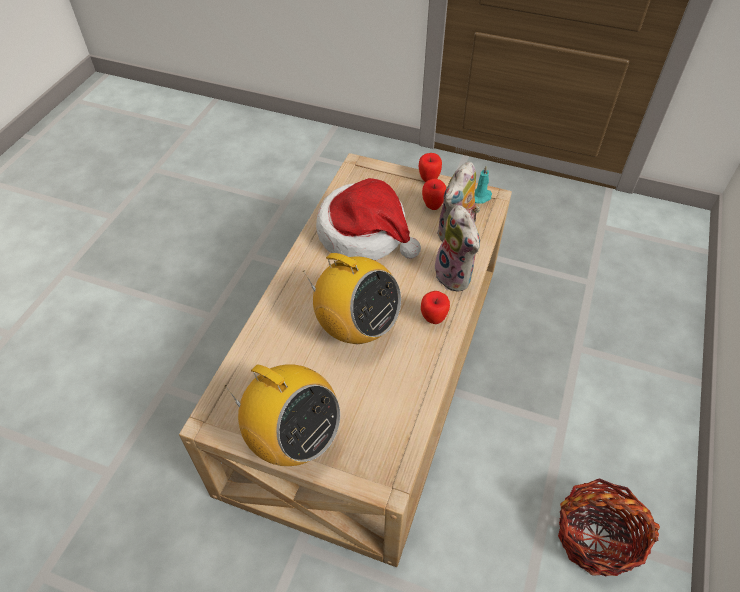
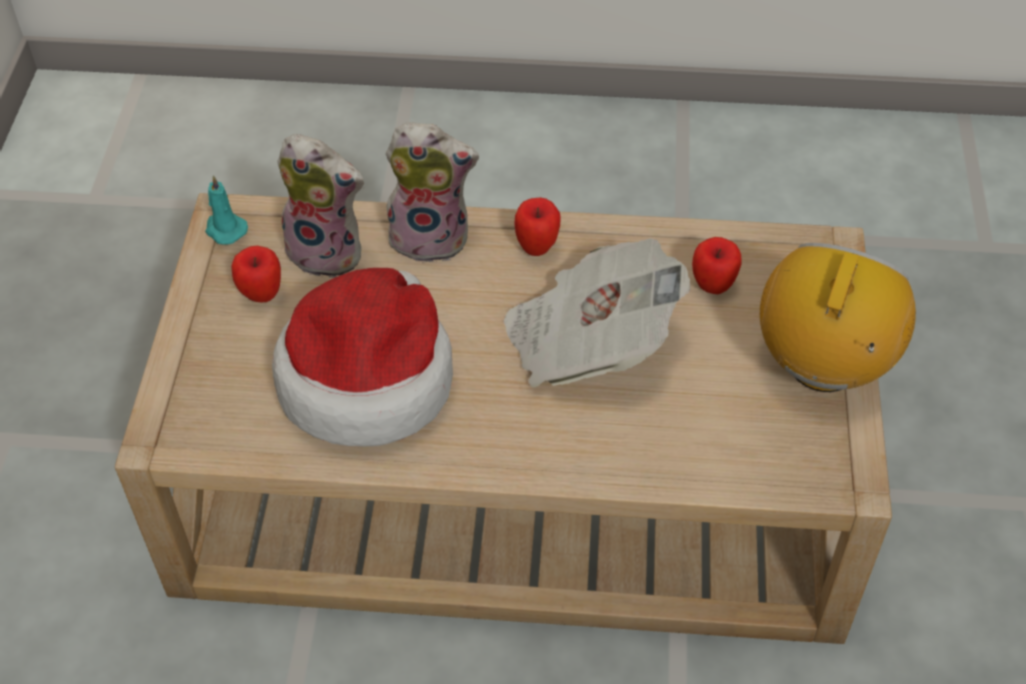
camera: 105 degrees left, 0 degrees up
(356, 327) = (589, 342): radio -> newspaper
(428, 179) = (187, 312): apple -> apple (712, 287)
(456, 276) = (432, 237): plush toy -> plush toy turned 45 degrees clockwise
(596, 537) = (684, 179): basket -> none

